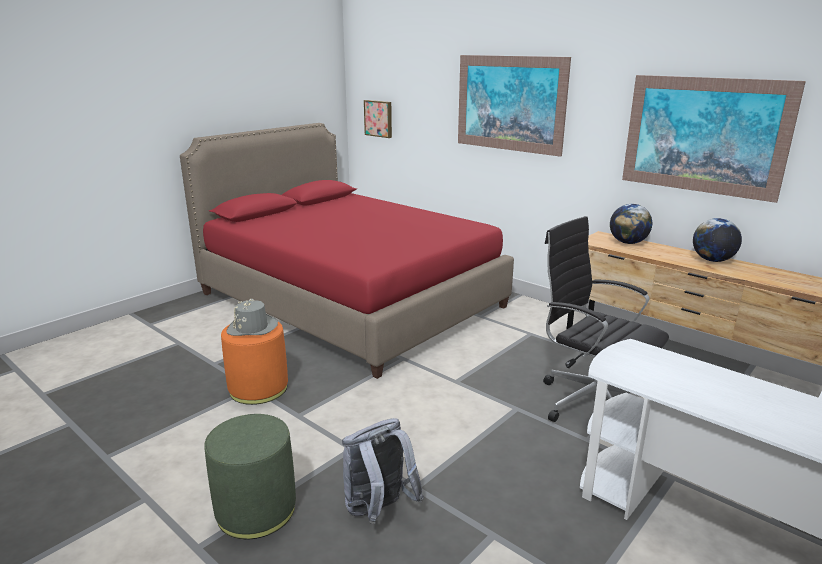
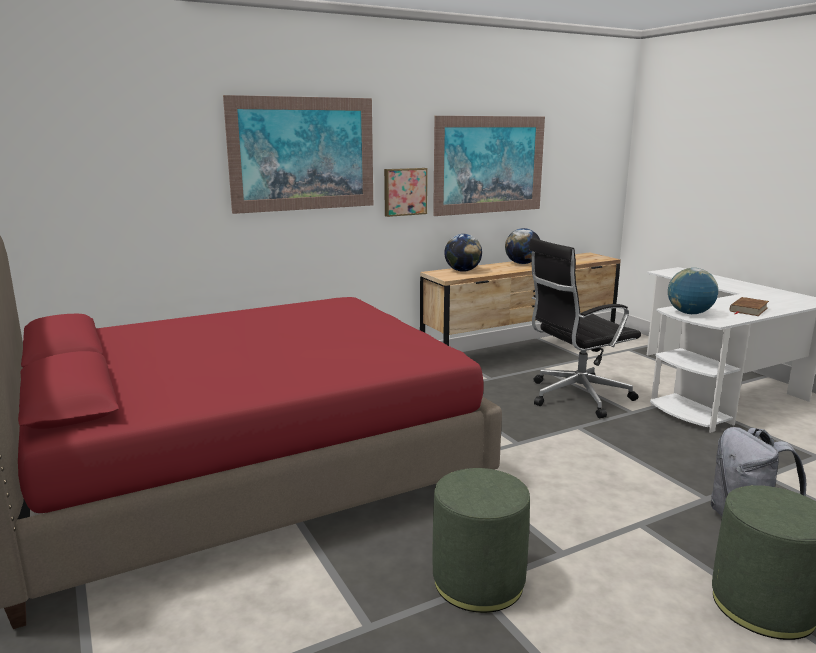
camera: 70 degrees left, 5 degrees down
(252, 328) = (479, 488): grey hat -> none
(258, 388) = (478, 581): orange ottoman -> green ottoman
(379, 118) = (58, 200): picture -> picture (404, 191)
(632, 356) = (689, 313): none -> globe
(712, 397) = (748, 309): none -> brown book

